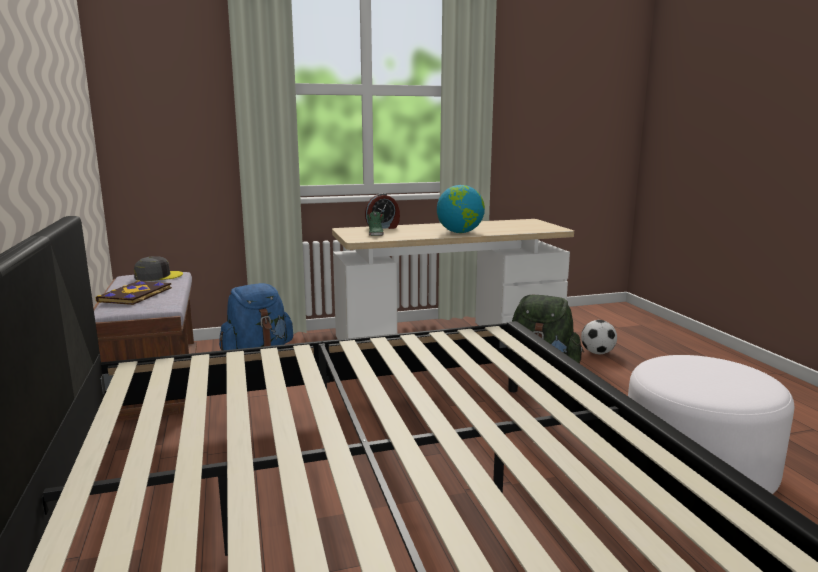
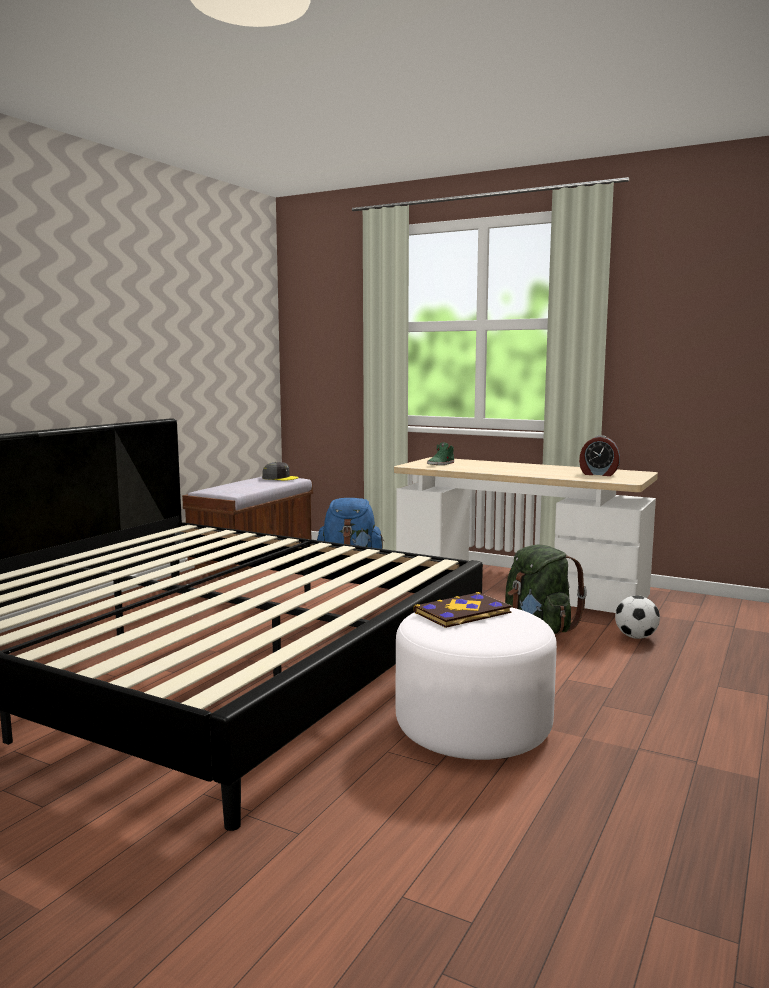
camera: 45 degrees right, 5 degrees down
(136, 295) = (237, 485): book -> book (463, 613)
(383, 227) = (468, 461): alarm clock -> alarm clock (598, 474)
(460, 232) = (514, 472): globe -> none

